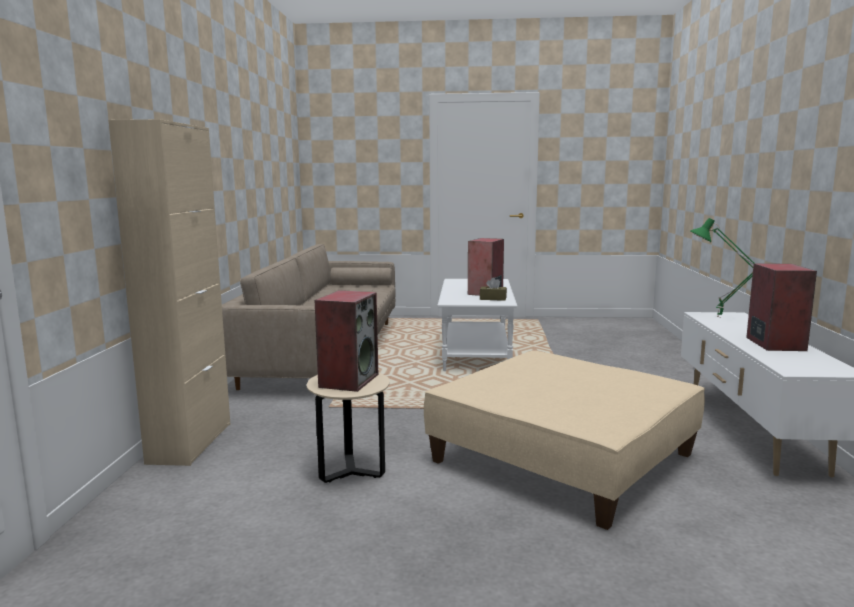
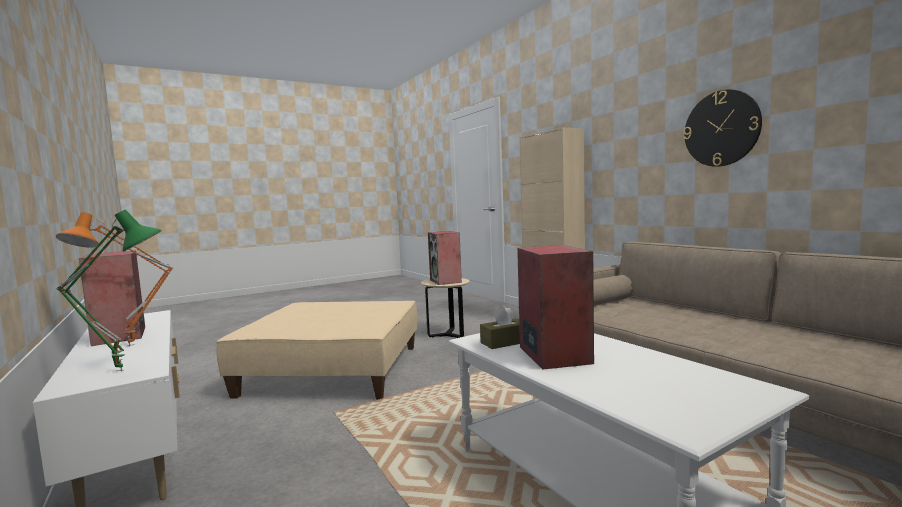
camera: 145 degrees right, 5 degrees down
(233, 163) = (721, 128): none -> wall clock
(742, 332) = (132, 346): none -> orange table lamp

